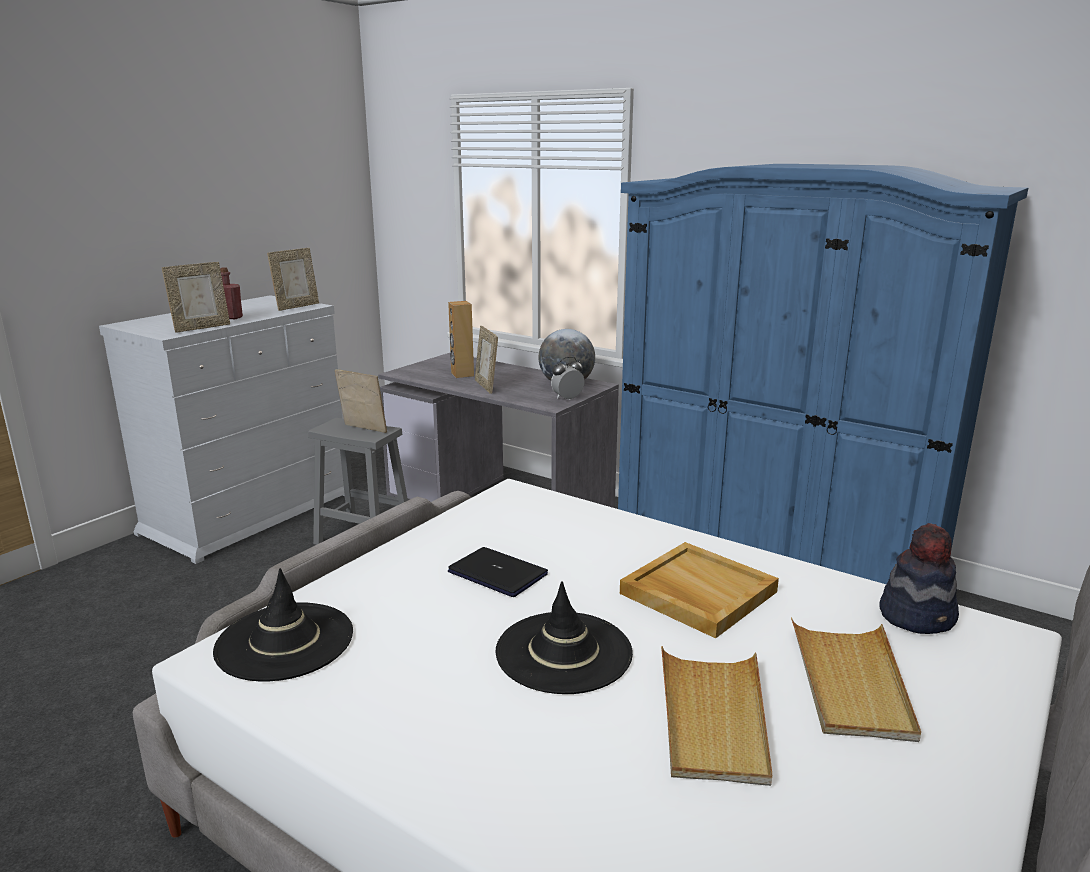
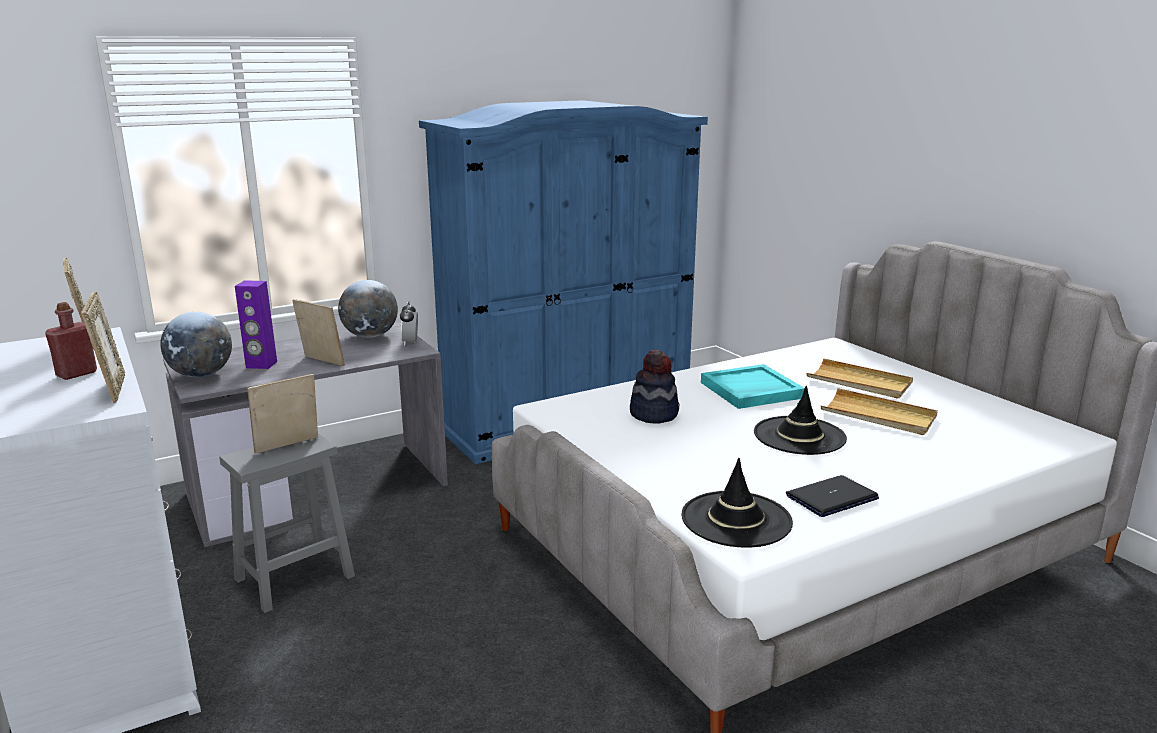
camera: 65 degrees left, 0 degrees up
(425, 367) = (201, 375): none -> globe
(462, 374) = (261, 365): brown speaker -> purple speaker
(486, 386) = (321, 362): picture frame -> picture frame turned 150 degrees counterclockwise
(498, 573) = (684, 436): laptop -> laptop (831, 497)
(696, 592) = (751, 390): beige tray -> turquoise tray
(918, 616) = (806, 354): hat -> hat (654, 414)

